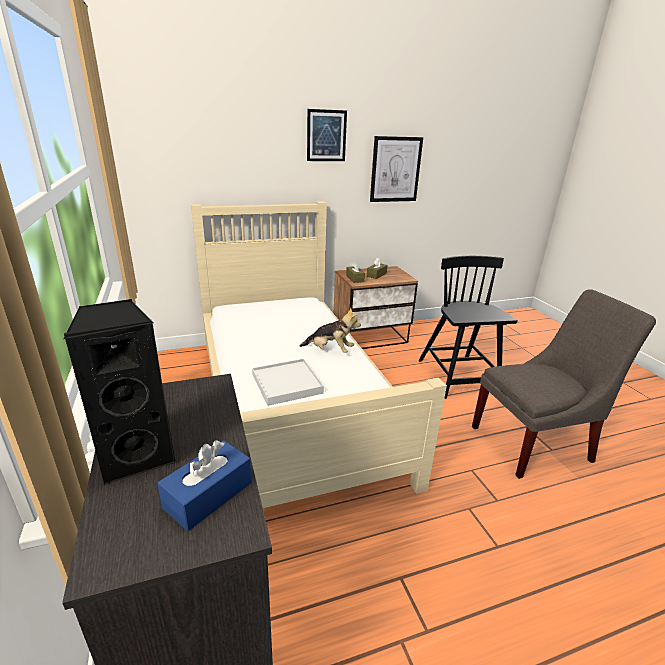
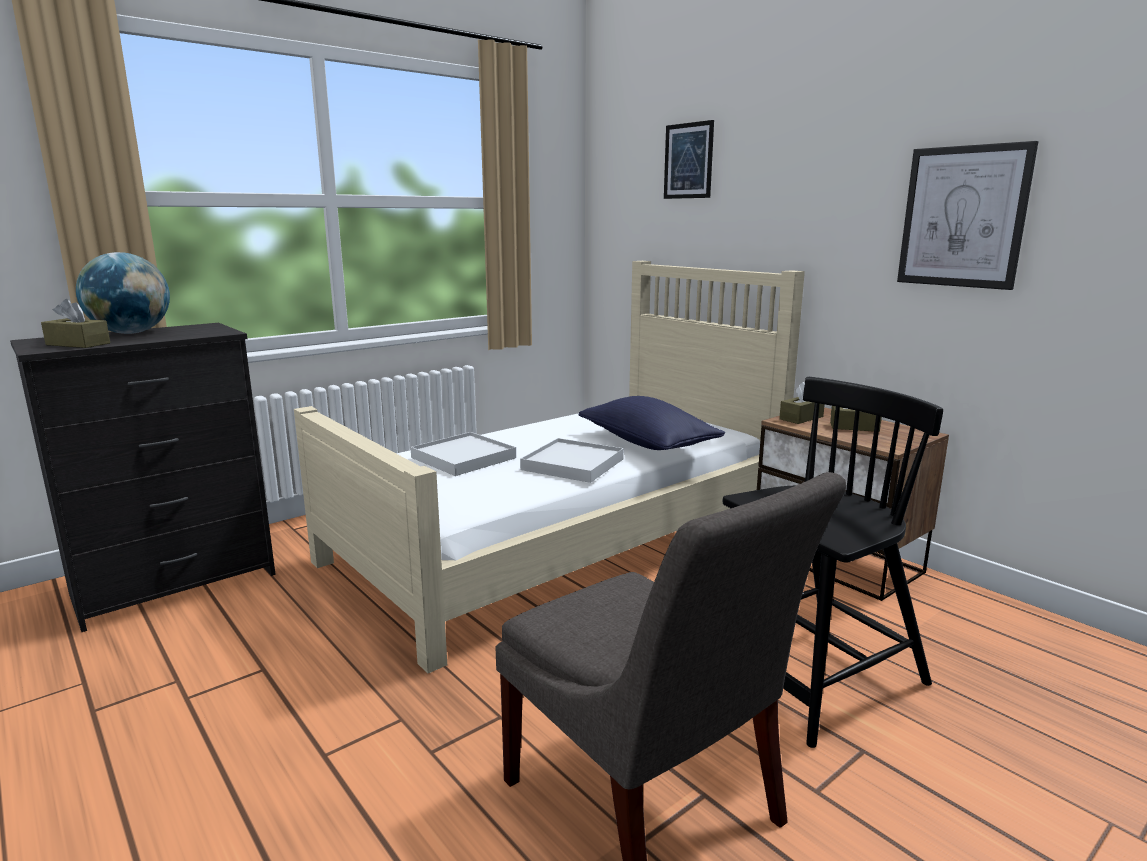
camera: 70 degrees right, 10 degrees down
(139, 455) = (131, 333): black speaker -> globe
(208, 495) = (78, 344): blue tissue box -> brown tissue box
(310, 322) = (647, 443): none -> blue pillow
(326, 136) = (824, 157): picture -> picture (688, 161)
(330, 350) = (572, 464): plush toy -> white tray

